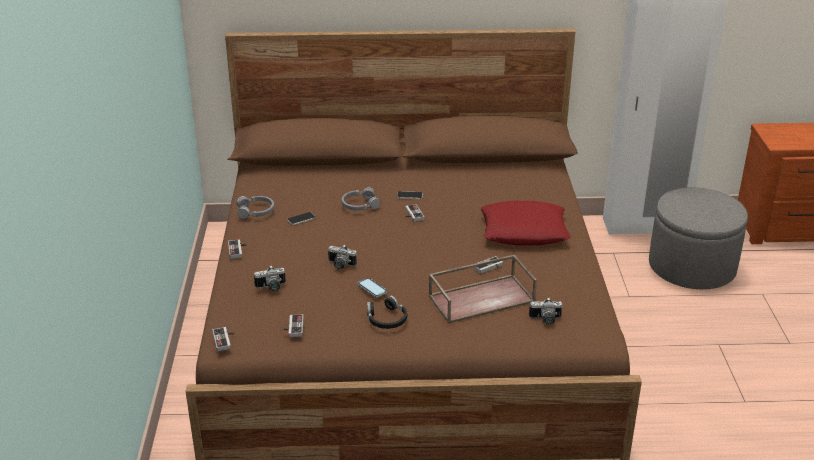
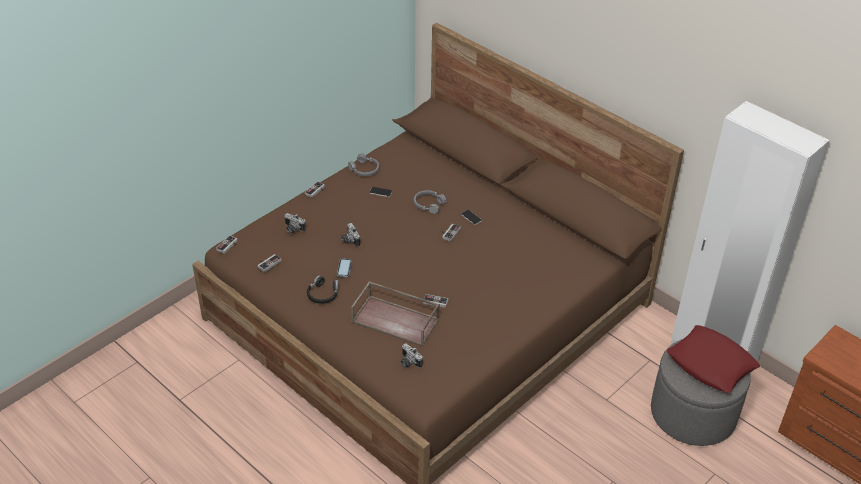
camera: 45 degrees right, 10 degrees up
(524, 231) = (500, 293): red pillow -> red pillow (711, 364)

